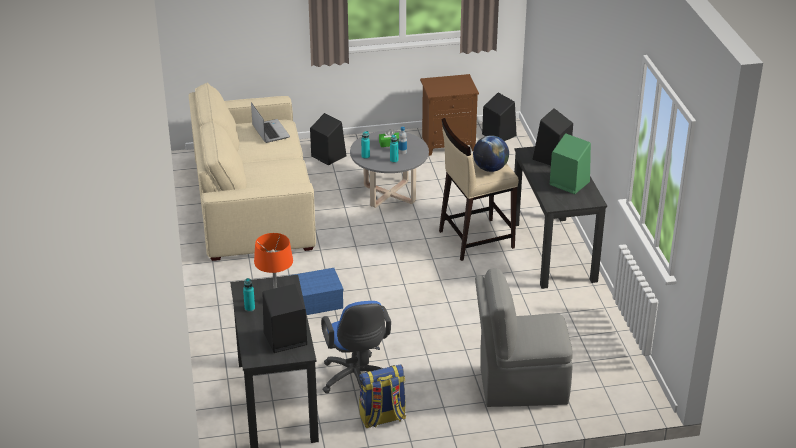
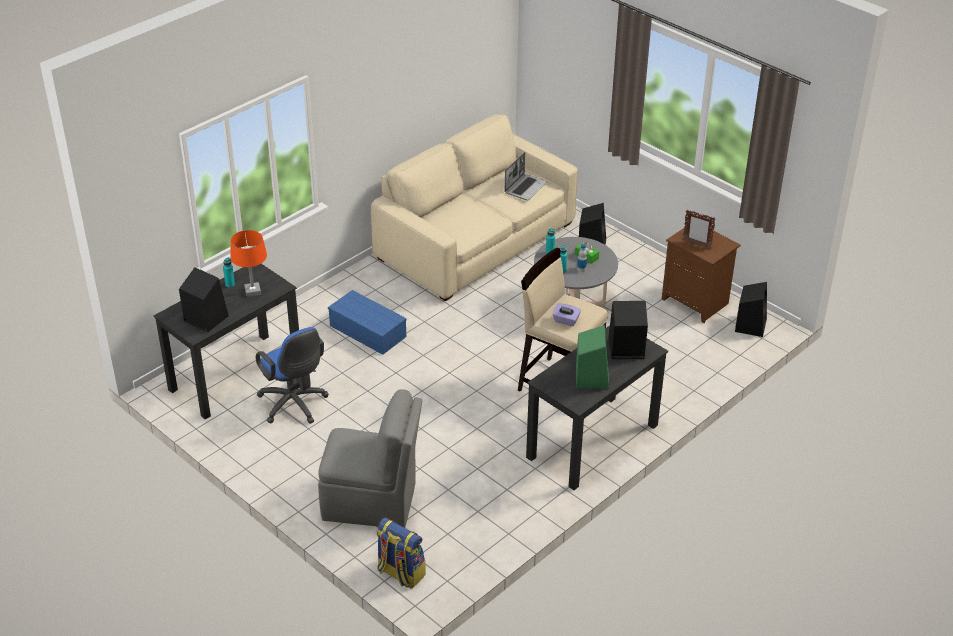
camera: 55 degrees right, 5 degrees up
(356, 381) = (294, 405): blue office chair -> blue office chair turned 75 degrees counterclockwise
(382, 418) = (260, 440): backpack -> backpack (400, 573)
(449, 89) = (696, 244): none -> picture frame
(490, 169) = (565, 321): globe -> purple tissue box
(520, 385) = (372, 502): grey chair -> grey chair turned 135 degrees clockwise

